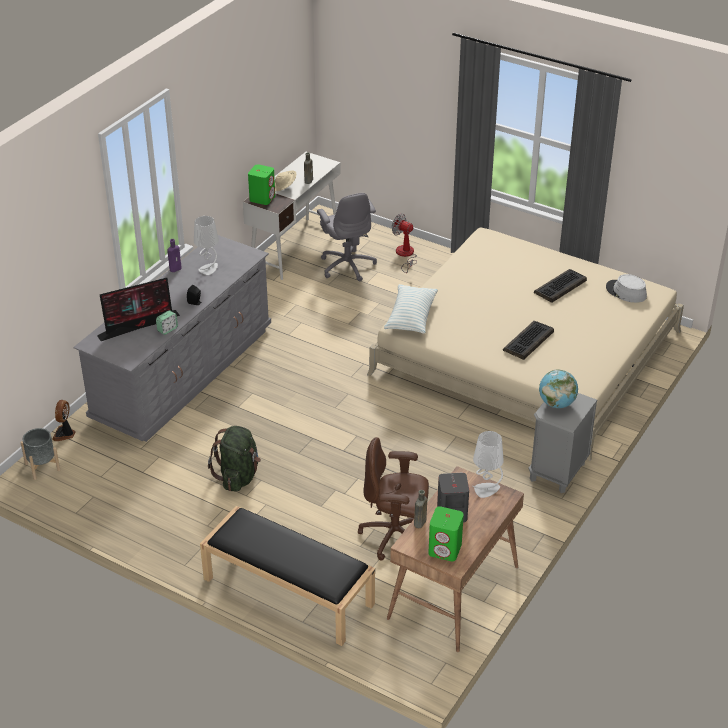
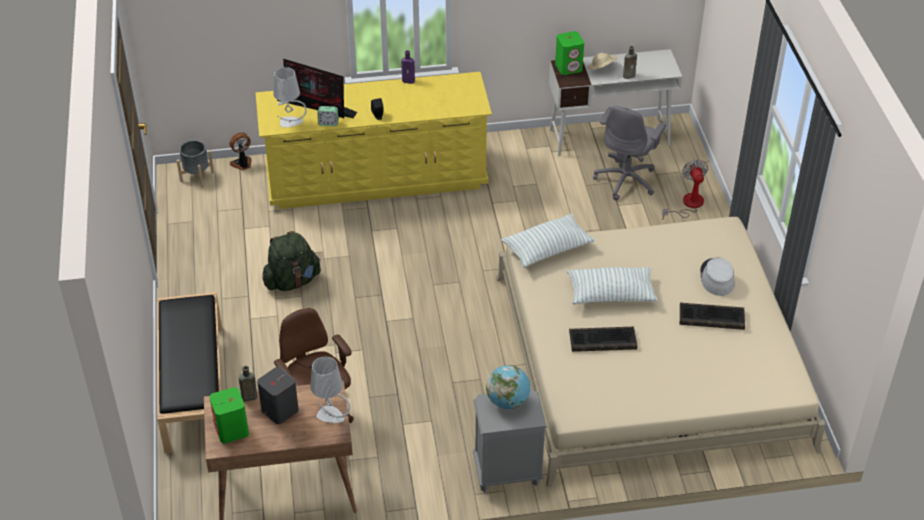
camera: 50 degrees right, 5 degrees up
(183, 374) = (376, 178): grey dresser -> yellow dresser
(208, 269) = (429, 97): grey table lamp -> grey table lamp (291, 122)
(489, 315) = (611, 294): none -> pillow
(626, 292) = (764, 366): grey hat -> grey hat (716, 278)

